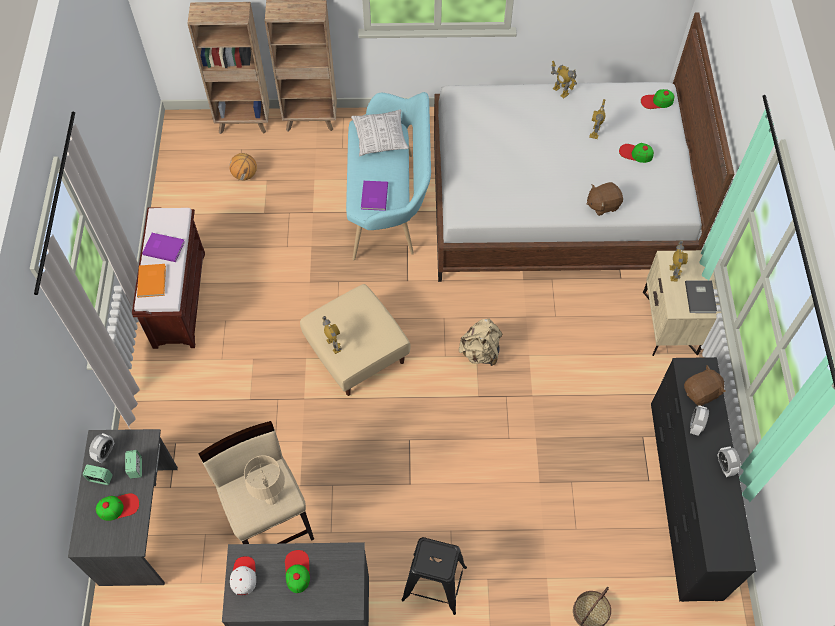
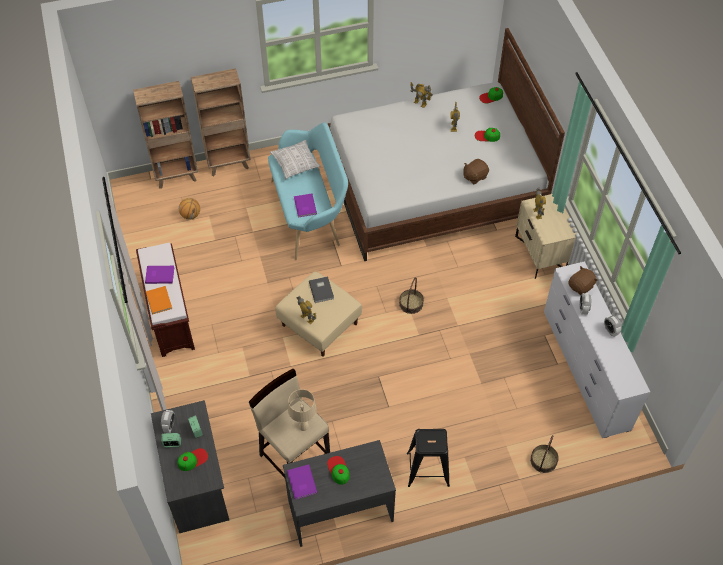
camera: 15 degrees left, 5 degrees down
(243, 576) = (301, 483): white cap -> purple book
(480, 352) = (411, 304): beige backpack -> basket
(684, 498) = (585, 369): black dresser -> white dresser
(701, 297) = (561, 225): grey book -> grey book (322, 290)

